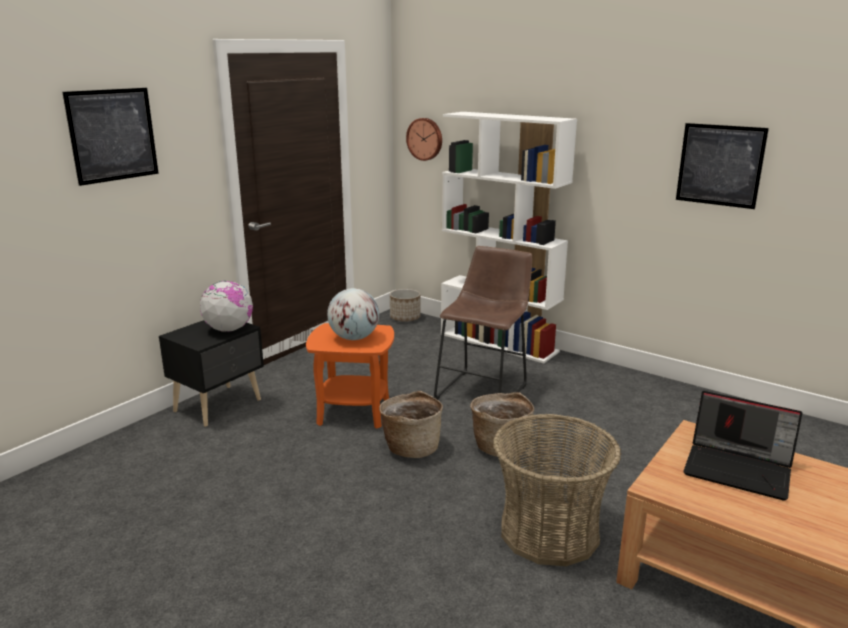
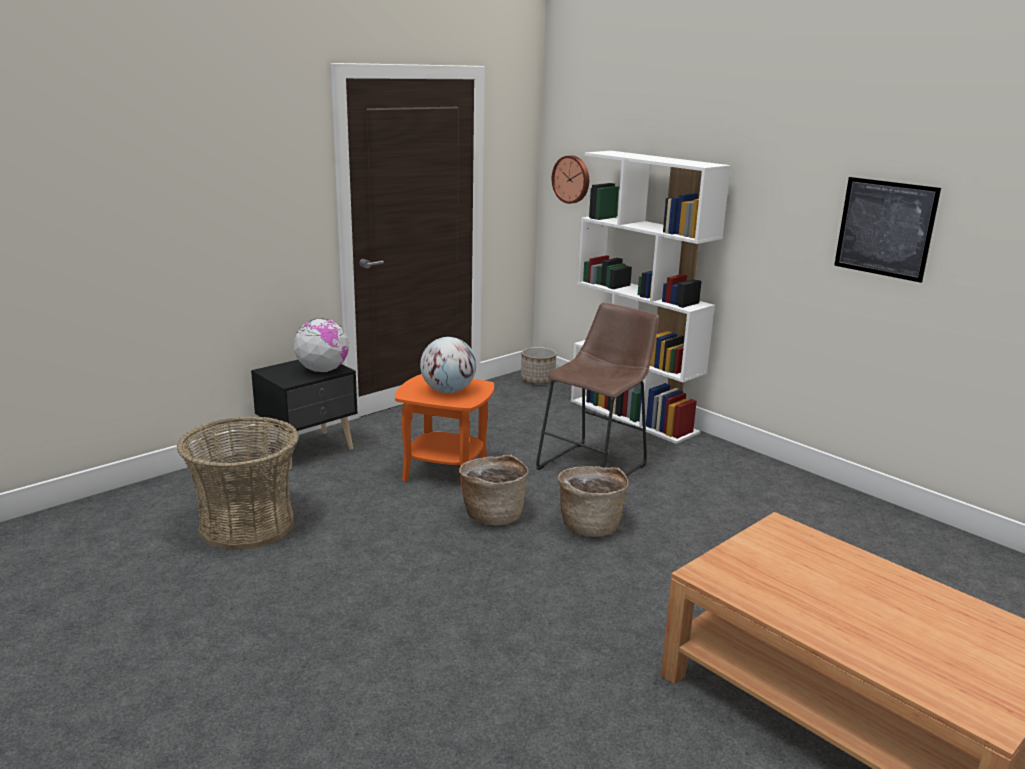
camera: 10 degrees right, 0 degrees up
(113, 135) = (216, 159): picture -> none
(549, 532) = (608, 616): basket -> basket (247, 525)
(739, 469) = (809, 568): laptop -> none

